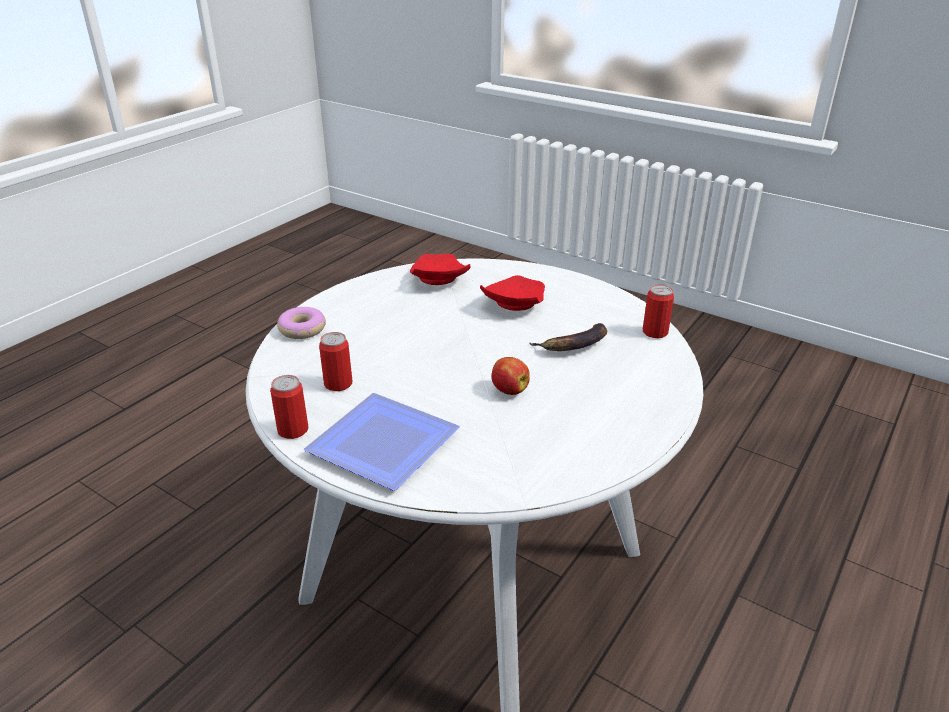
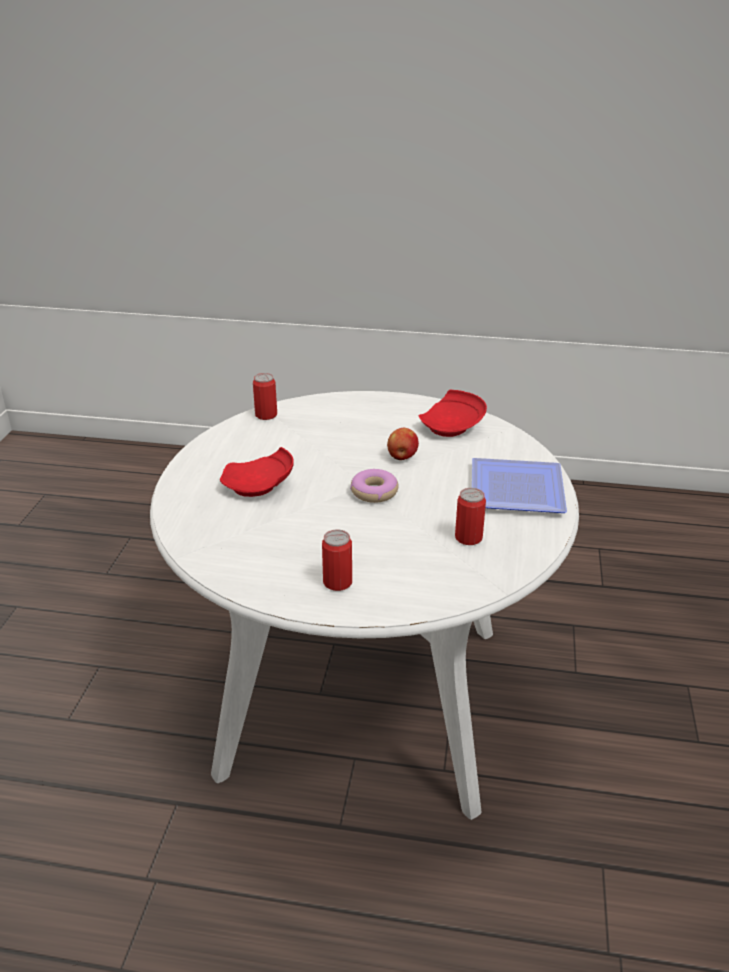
camera: 115 degrees left, 0 degrees up
(293, 430) = (546, 536): can -> can (337, 582)
(302, 329) = (401, 598): donut -> donut (374, 492)
(438, 280) = (231, 545): red plate -> red plate (452, 426)
(574, 345) = (312, 444): banana -> none

